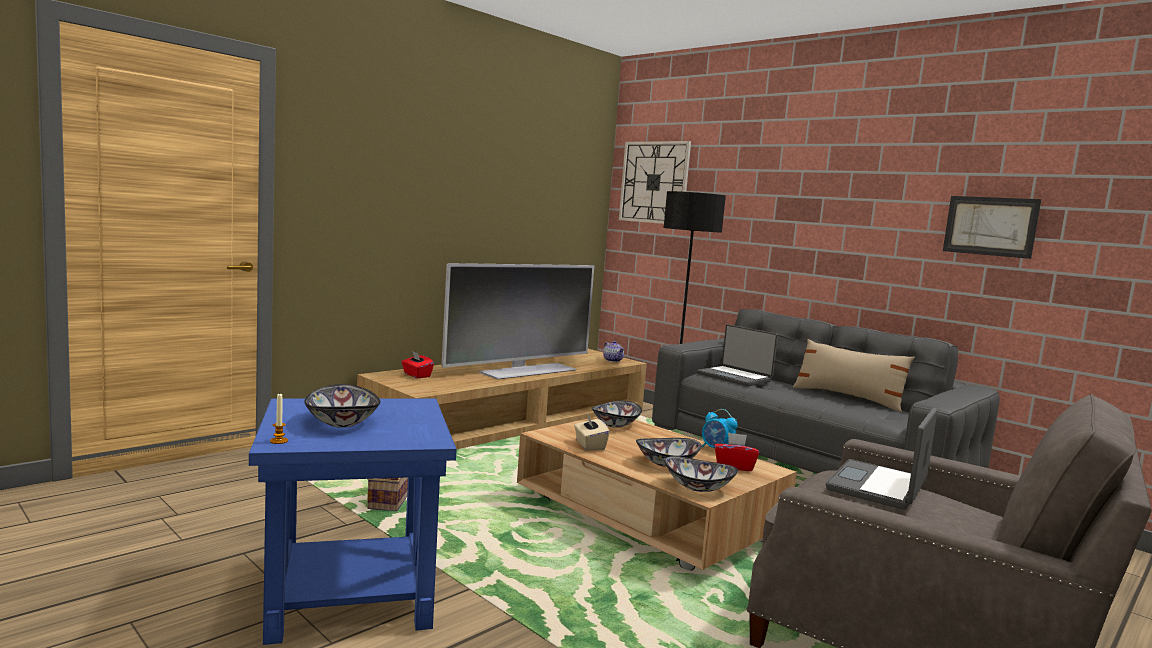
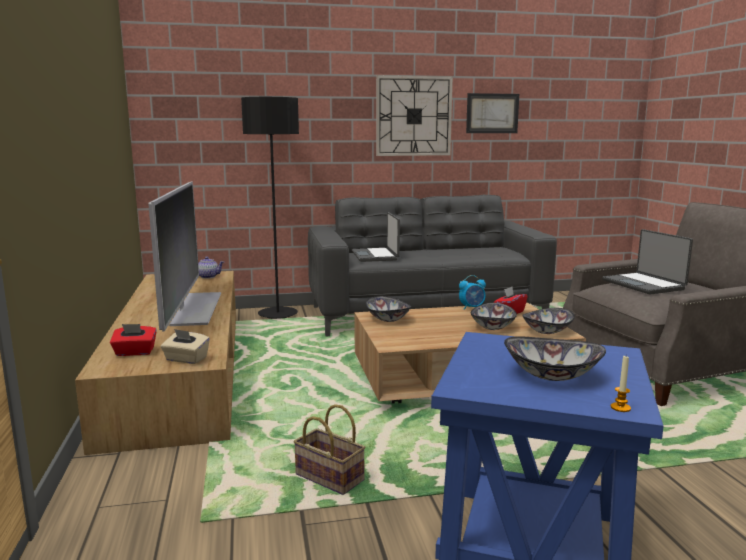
camera: 55 degrees left, 5 degrees up
(589, 445) = (434, 338): beige tissue box -> beige tissue box (186, 359)
(654, 182) = (191, 87): wall clock -> wall clock (413, 116)
(735, 377) = (376, 256): laptop -> laptop turned 90 degrees clockwise
(848, 398) = (449, 249): beige pillow -> none

